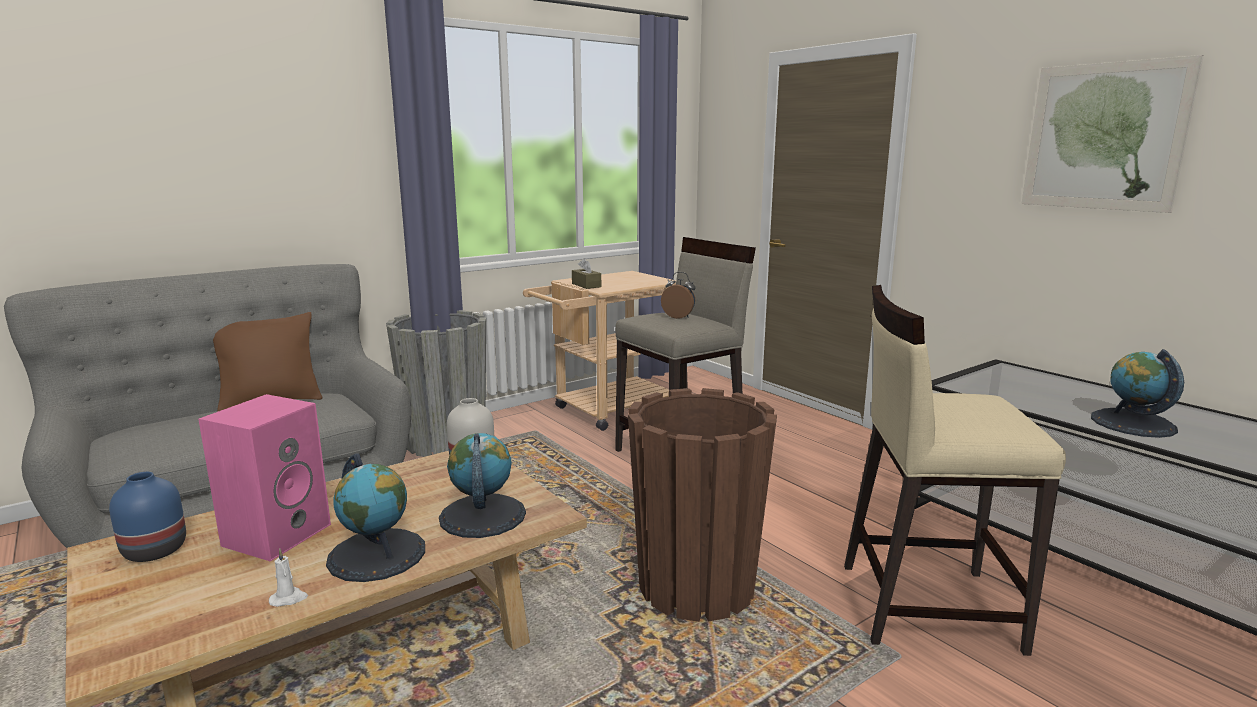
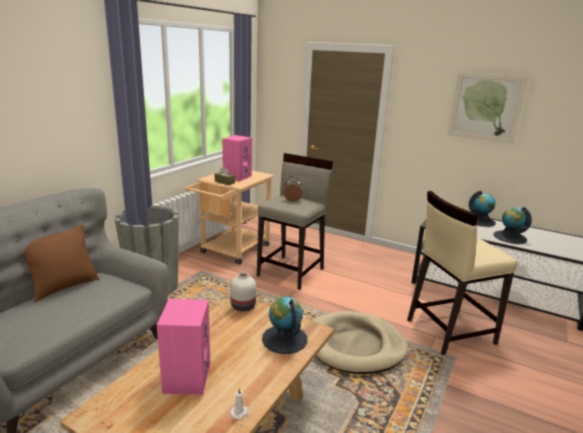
camera: 25 degrees left, 5 degrees up
(153, 550) = (123, 407): blue vase -> none
(377, 554) = (256, 375): globe -> globe (480, 221)
(618, 281) = (237, 176): none -> pink speaker
(696, 586) = (354, 346): brown planter -> beige dog bed

